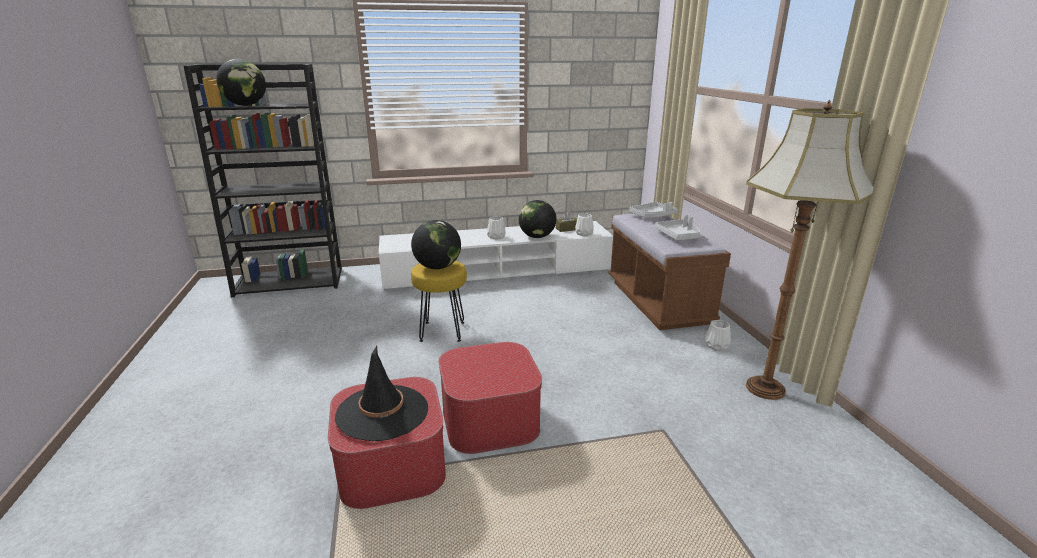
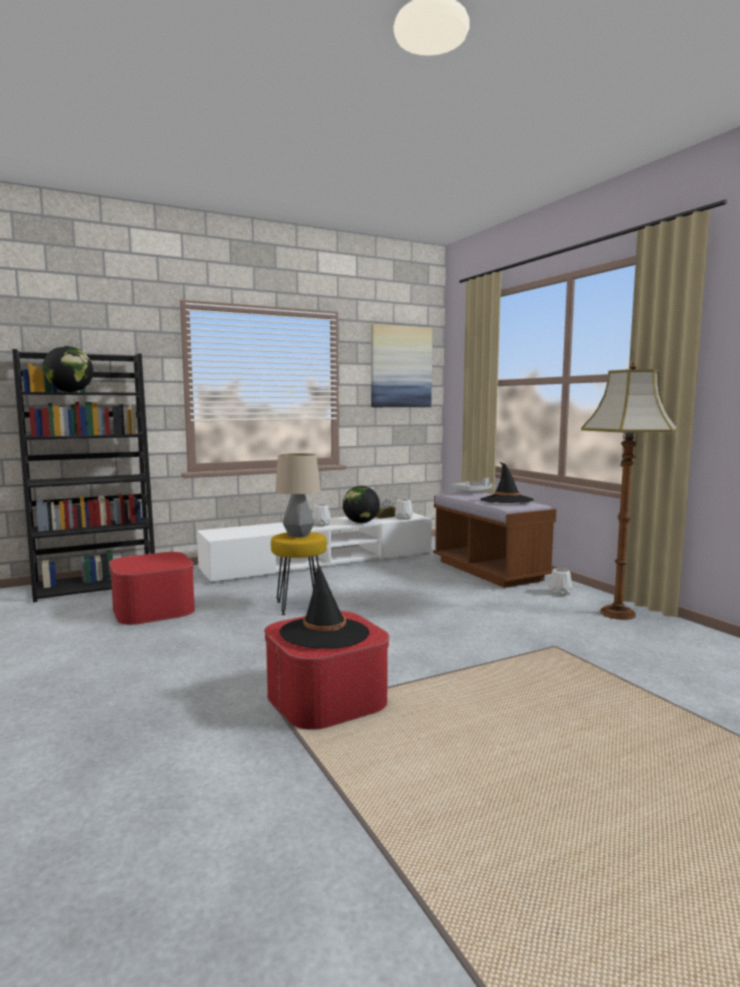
camera: 15 degrees left, 15 degrees down
(437, 267) = (298, 535): globe -> table lamp
(490, 419) = (396, 658): ottoman -> ottoman (153, 609)
(601, 64) = (400, 367): none -> picture
(678, 236) = (506, 500): grey tray -> black hat

